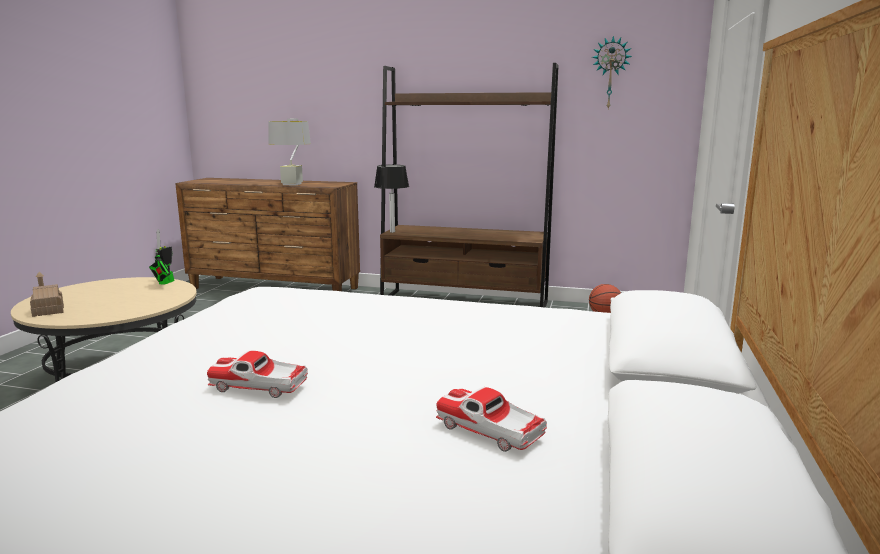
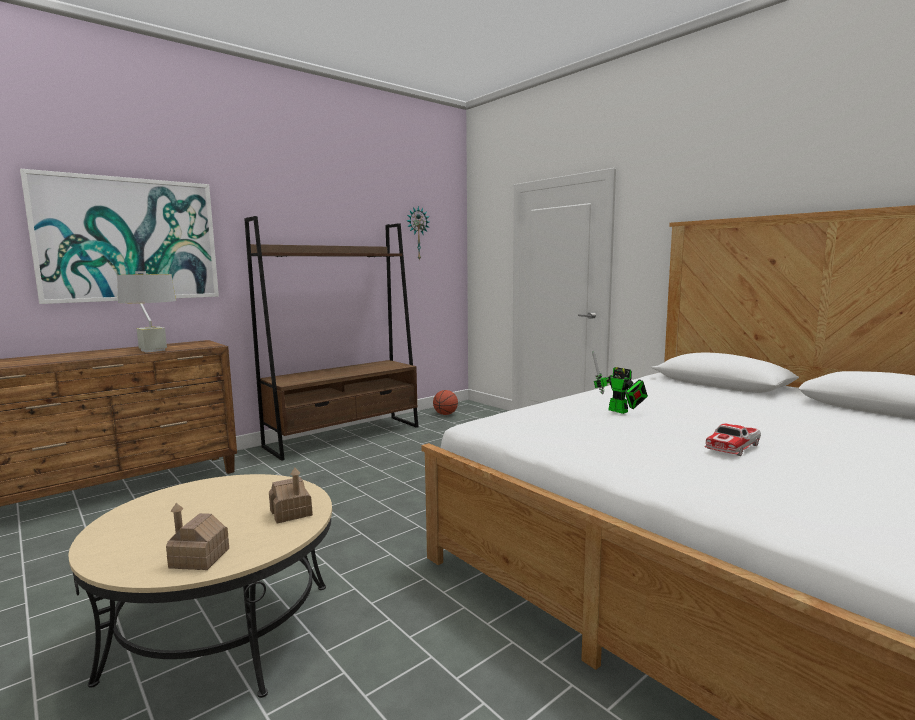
camera: 55 degrees left, 5 degrees down
(125, 310) = (291, 513): none -> toy house
(165, 283) = (211, 485): toy robot -> toy robot (620, 411)
(307, 92) = (129, 240): none -> picture
(392, 232) = (283, 383): table lamp -> none
(490, 430) = (816, 419): toy car -> none

